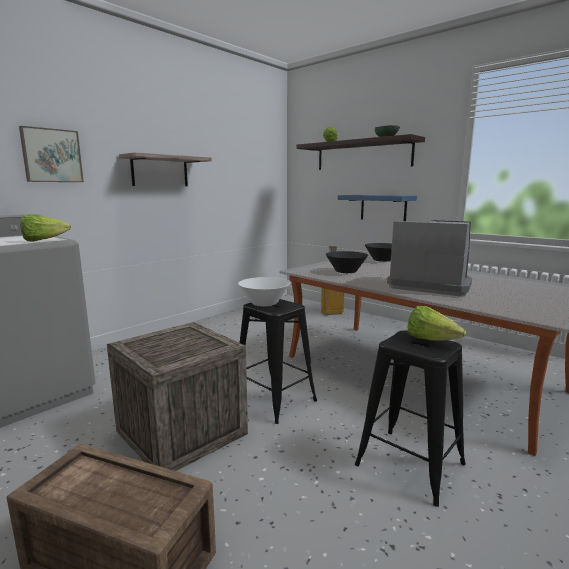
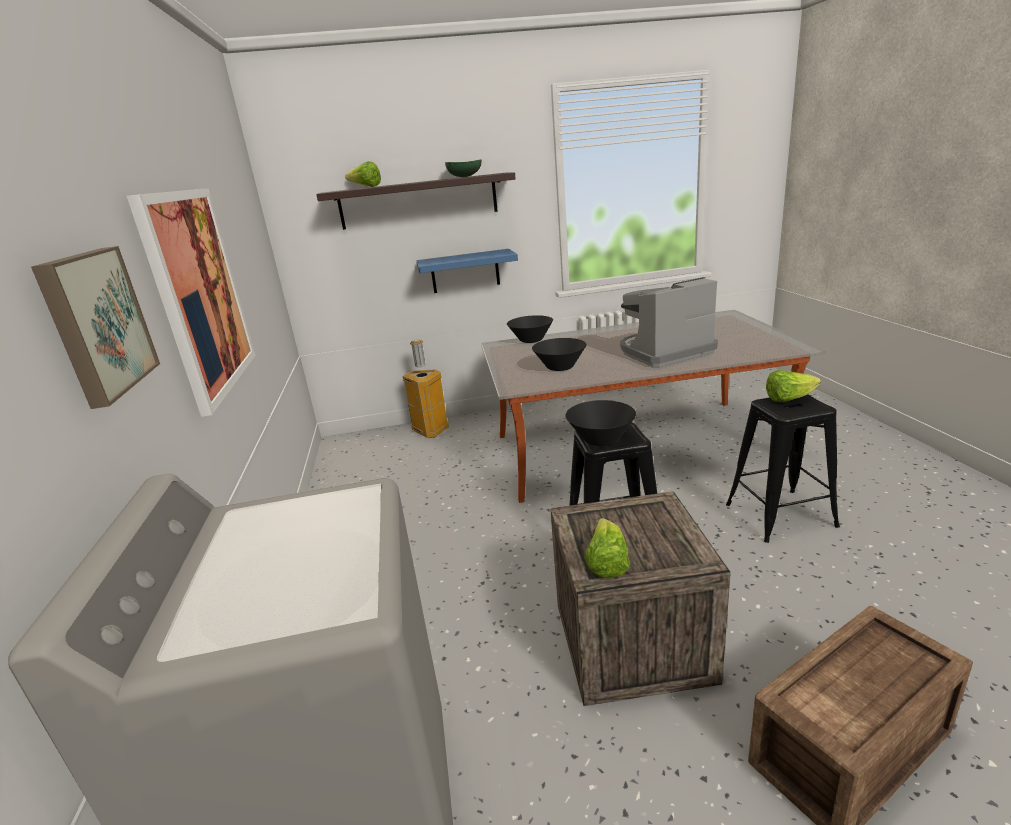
camera: 50 degrees left, 10 degrees up
(43, 240) = (367, 506): lettuce -> lettuce (607, 563)
(160, 171) = (200, 293): shelf -> picture
(264, 303) = (601, 439): white bowl -> black bowl

